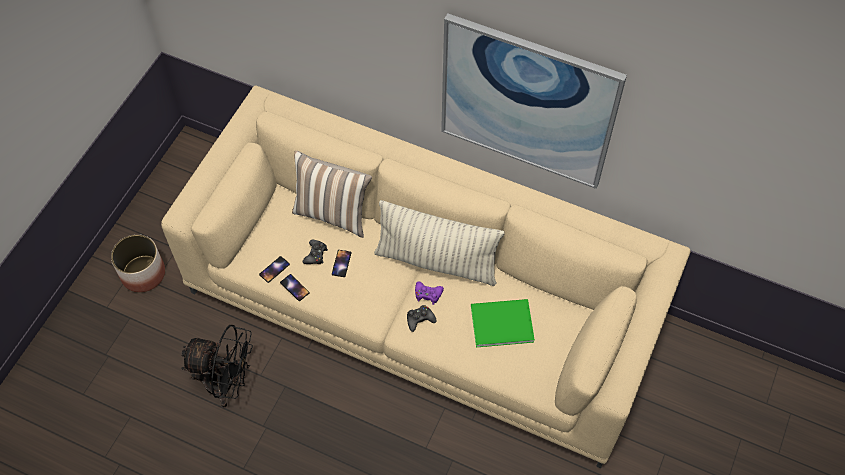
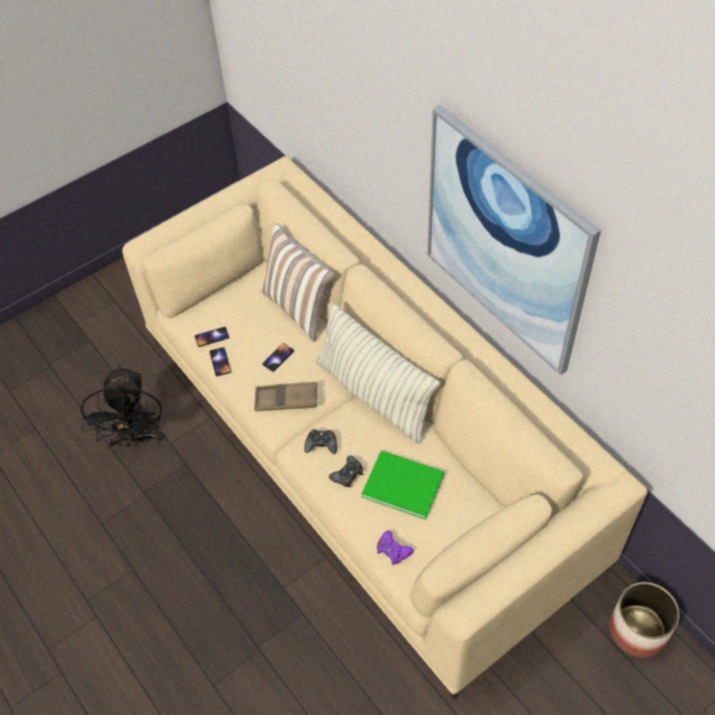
camera: 30 degrees right, 5 degrees down
(144, 273) = (125, 307): planter -> planter (638, 630)
(227, 384) = (136, 438): black fan -> black fan turned 45 degrees clockwise
(315, 255) = (259, 339): black game controller -> black game controller (347, 474)
(369, 296) = (286, 400): none -> brown tray
(428, 294) = (344, 423): purple game controller -> purple game controller (393, 550)

